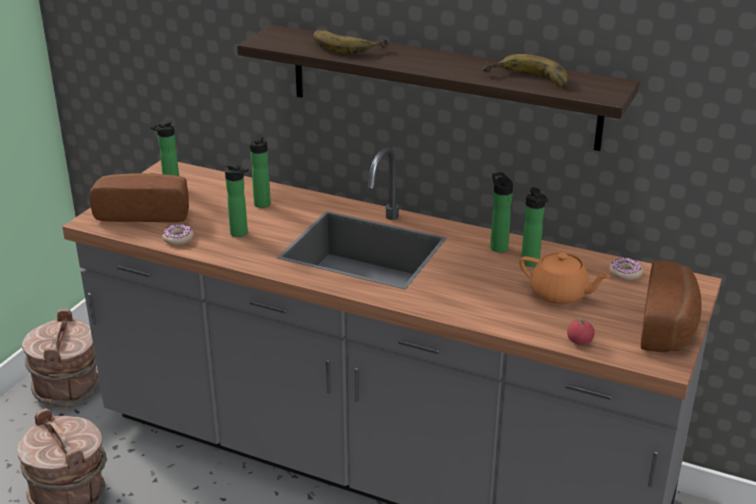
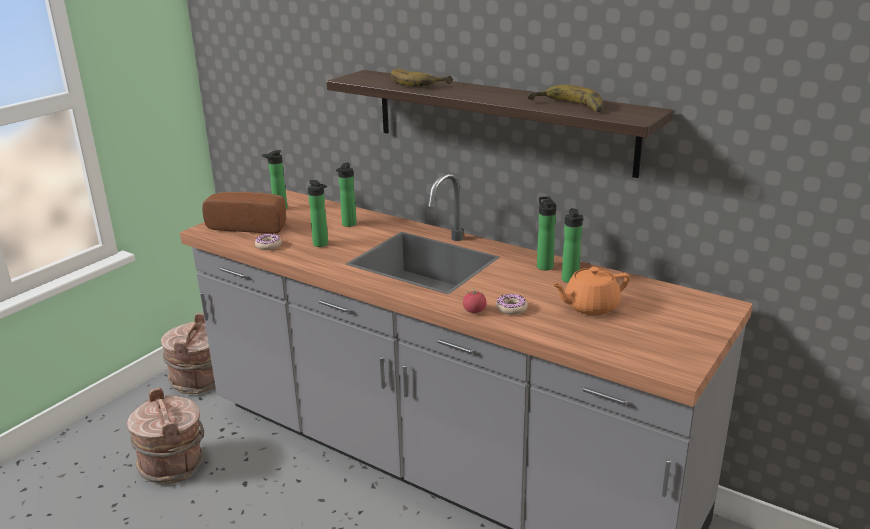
camera: 10 degrees right, 5 degrees down
(559, 294) = (590, 307): orange teapot -> orange teapot turned 120 degrees clockwise
(579, 341) = (597, 346): tomato -> tomato (474, 311)
(625, 273) = (658, 293): donut -> donut (511, 308)
(670, 326) = (690, 339): bread -> none

